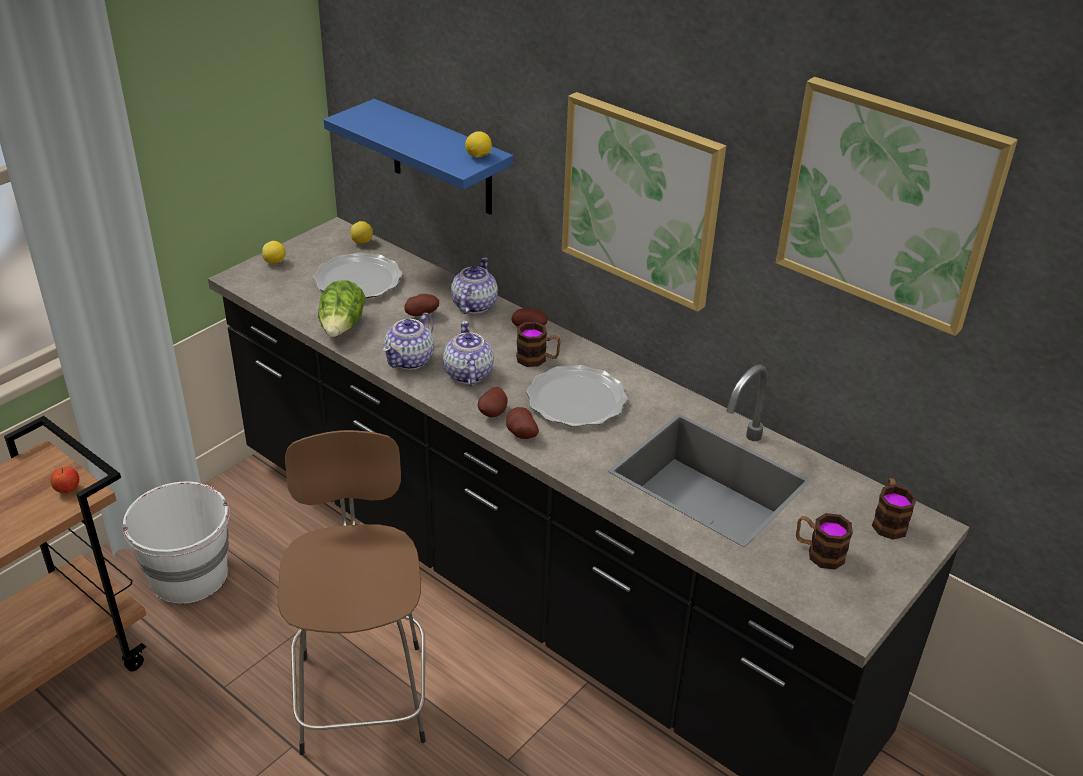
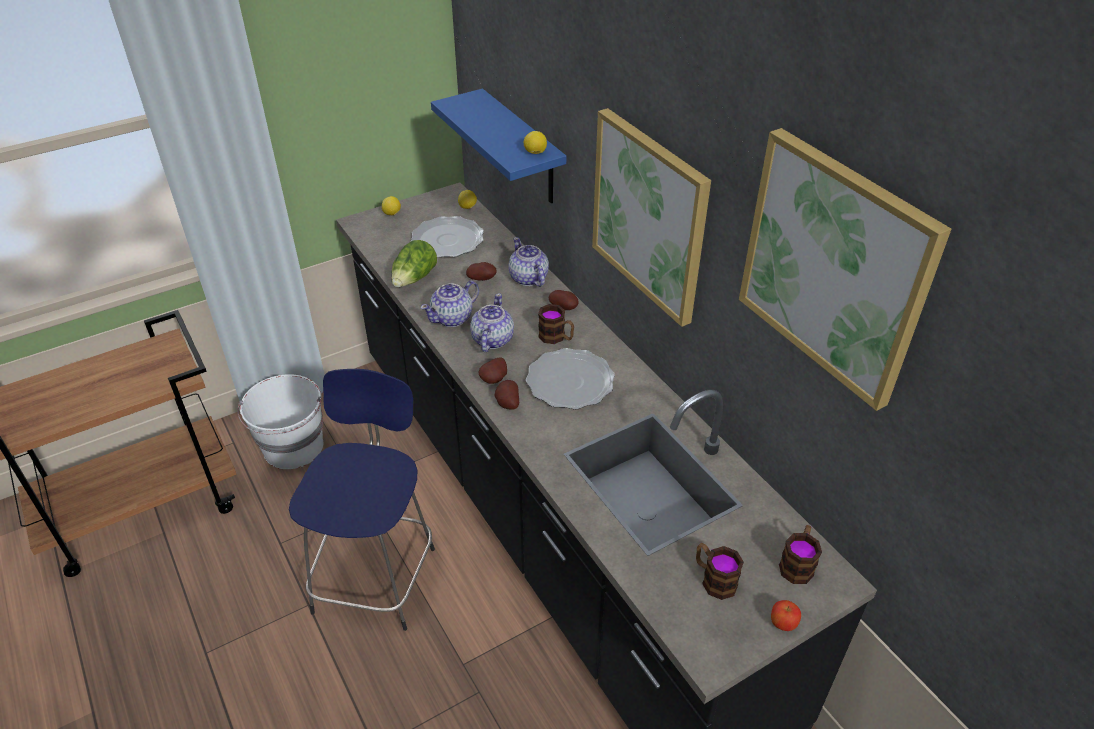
camera: 20 degrees right, 5 degrees up
(67, 490) = (172, 372): apple -> apple (782, 623)
(362, 693) = (376, 575): brown stool -> blue stool
(473, 305) = (528, 278): teapot -> teapot turned 60 degrees counterclockwise

